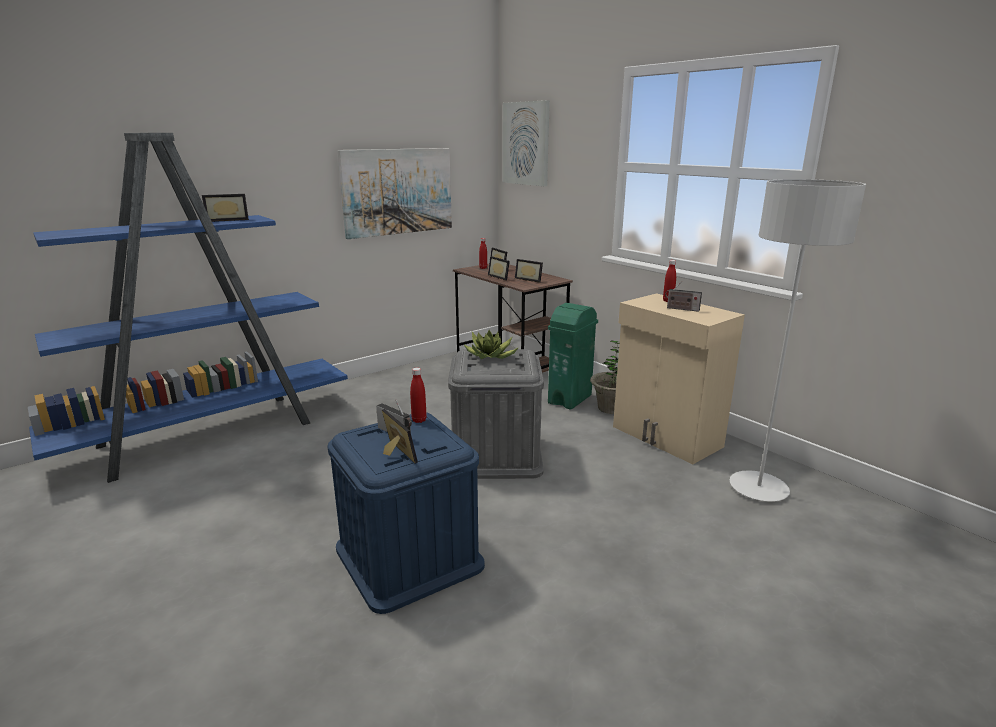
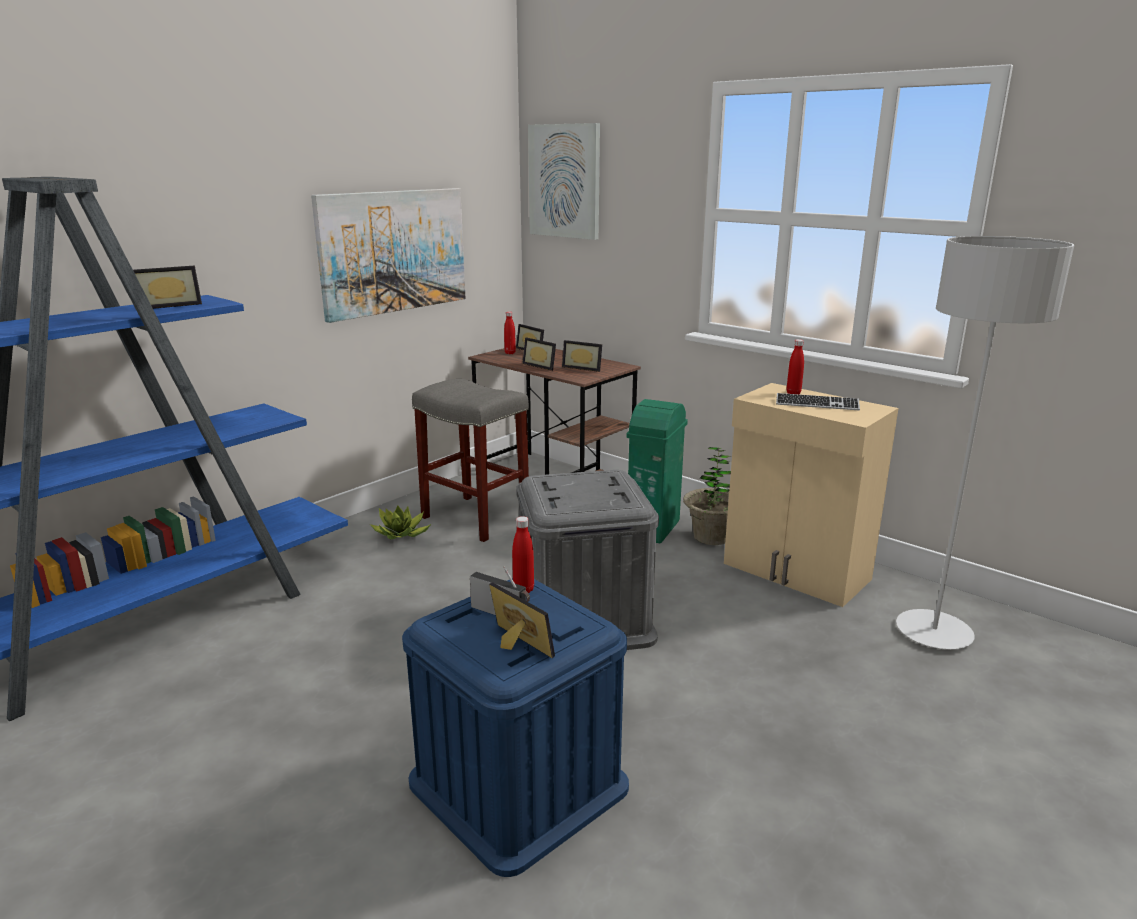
camera: 10 degrees left, 0 degrees up
(444, 383) = (473, 518): none -> grey stool
(490, 356) = (574, 484): potted plant -> potted plant (401, 534)
(681, 309) = (817, 404): radio -> keyboard

